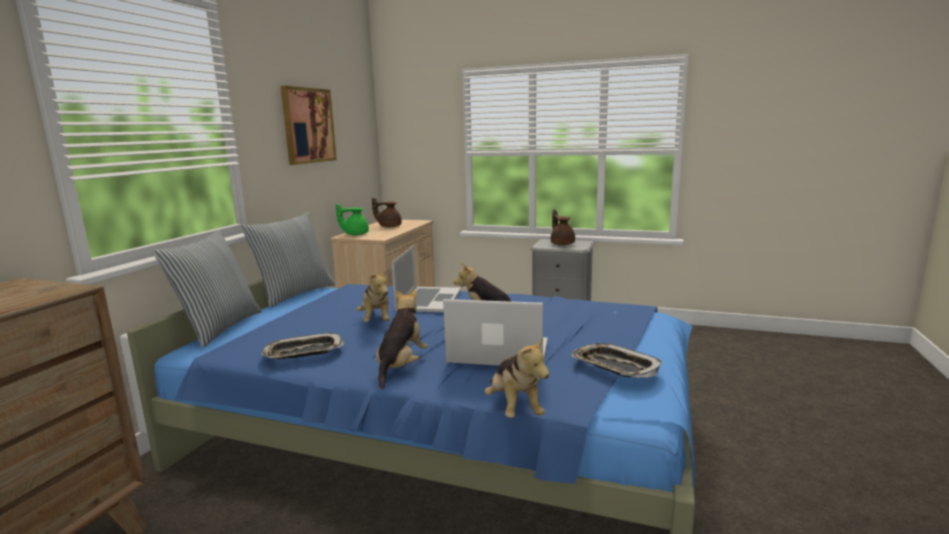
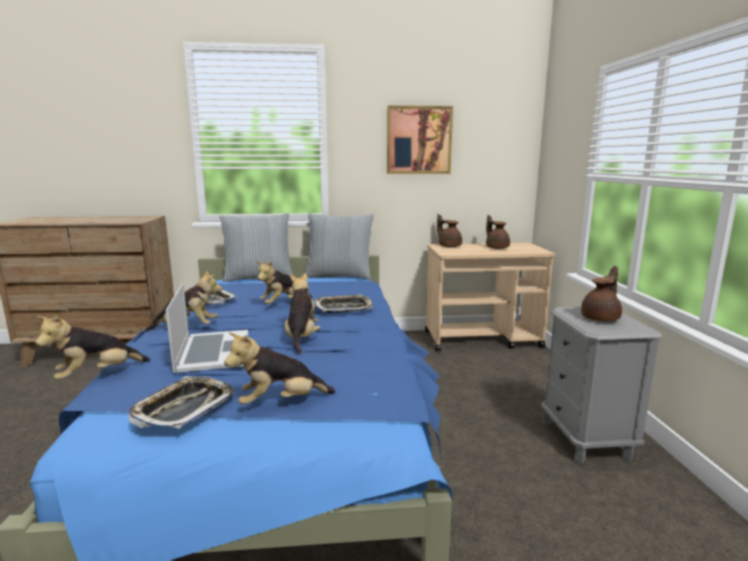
camera: 65 degrees right, 0 degrees up
(355, 234) = (449, 246): green teapot -> brown teapot
(428, 300) = (343, 308): laptop -> tray
(616, 337) = (280, 402): none -> plush toy

